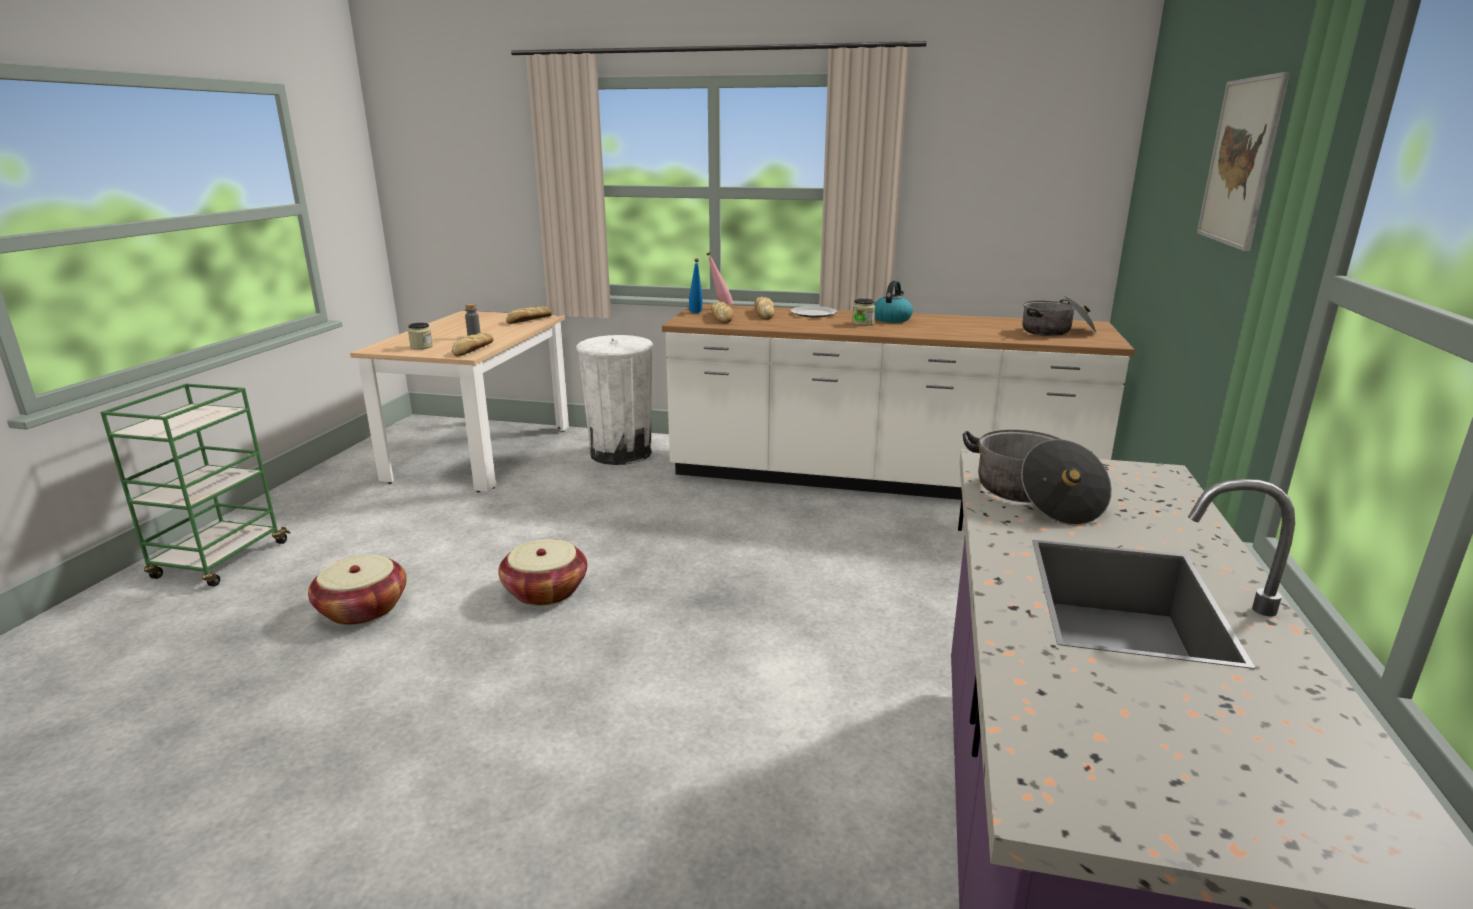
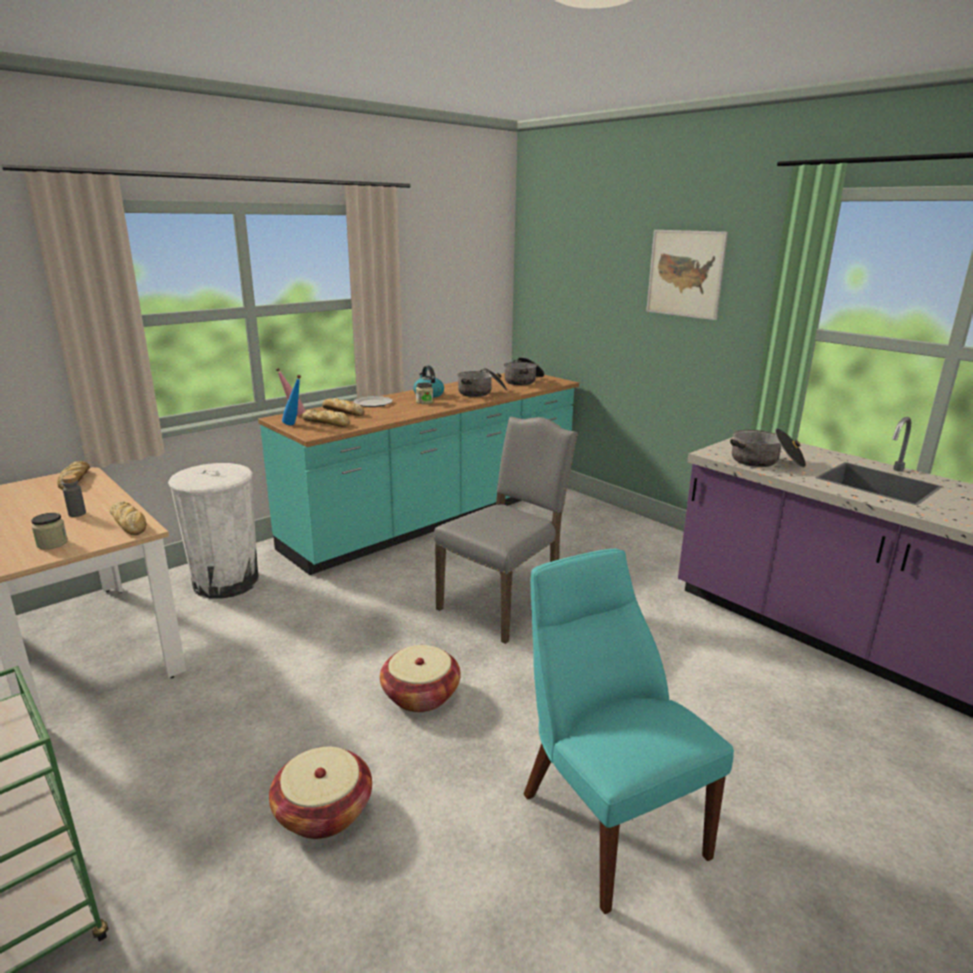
camera: 55 degrees left, 0 degrees up
(433, 759) = (606, 818): none -> turquoise chair
(753, 575) = (504, 604): none -> grey chair
(876, 480) = (437, 517): white counter -> turquoise counter
(956, 330) = (482, 392): none -> cooking pot

